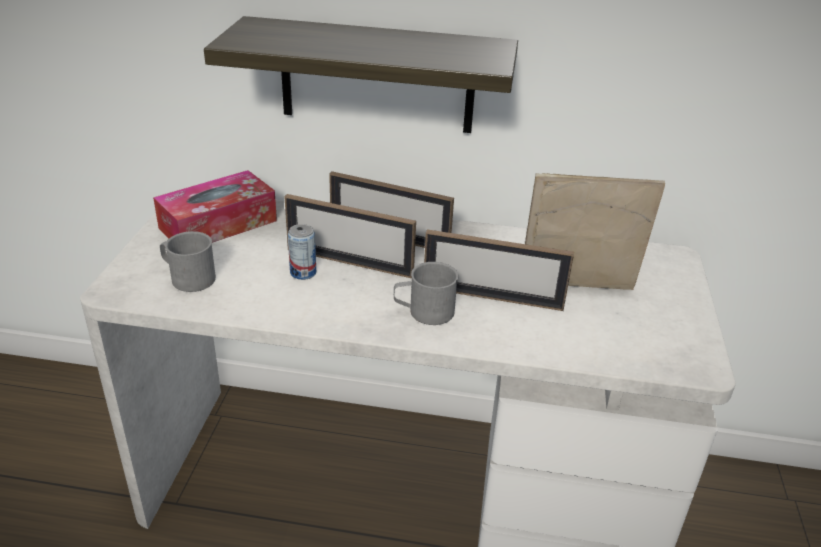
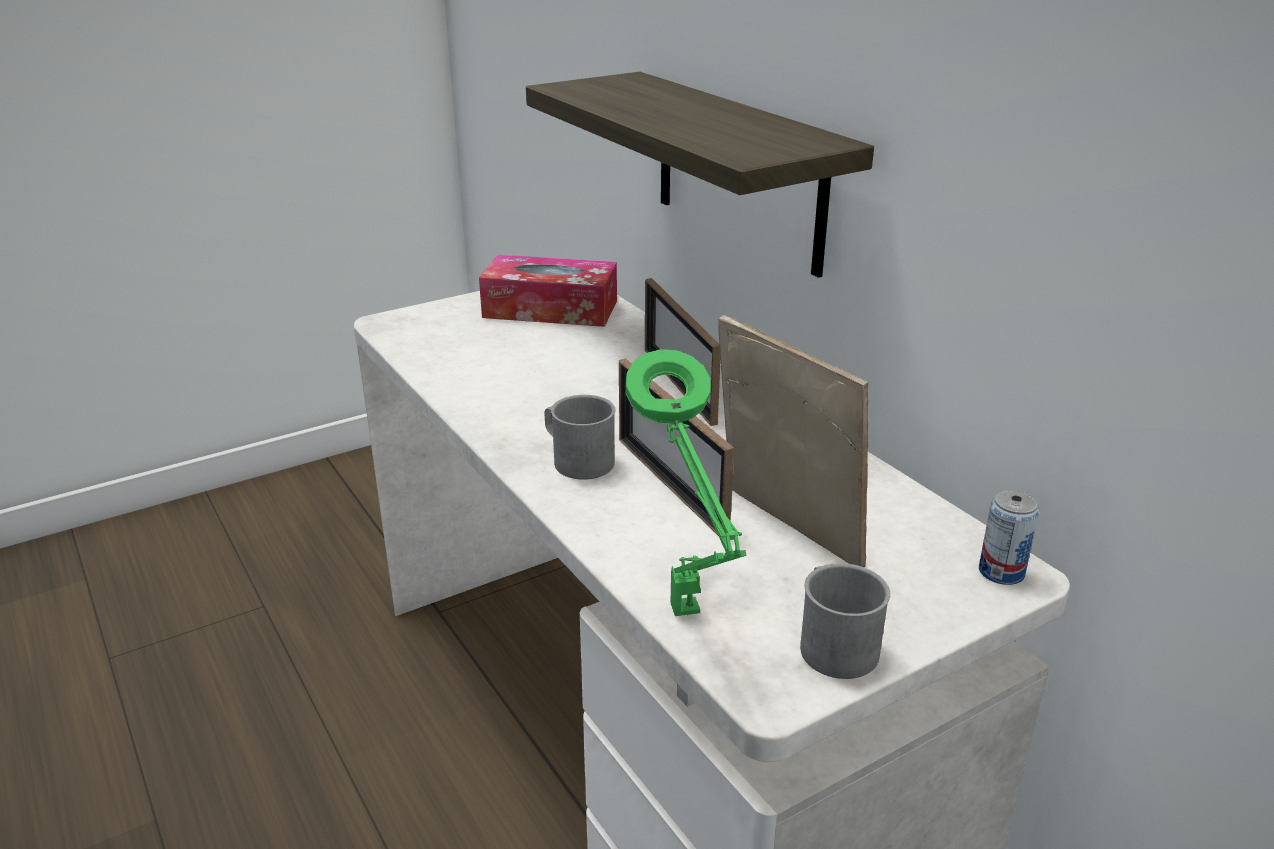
camera: 50 degrees right, 5 degrees down
(188, 277) = (449, 337): grey mug -> grey mug (834, 643)
(303, 273) = (540, 376): can -> can (1001, 572)
(349, 262) = (597, 387): picture frame -> none
(620, 358) = (687, 617): none -> green table lamp

